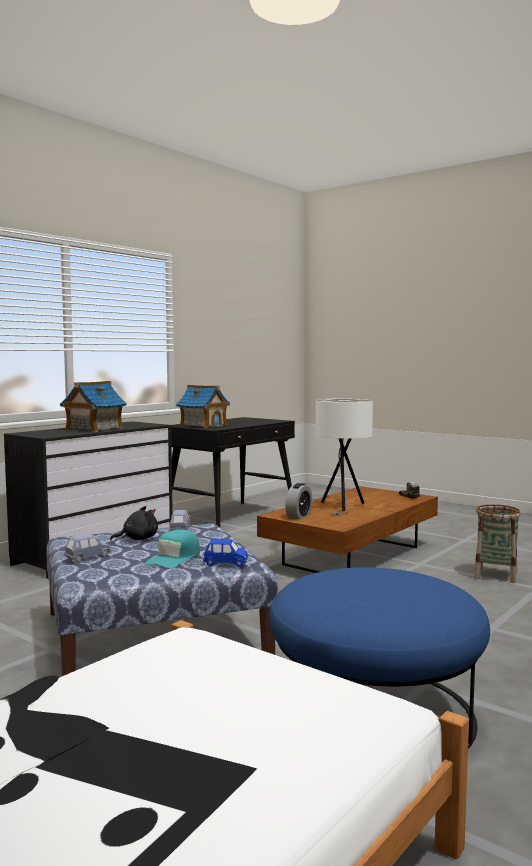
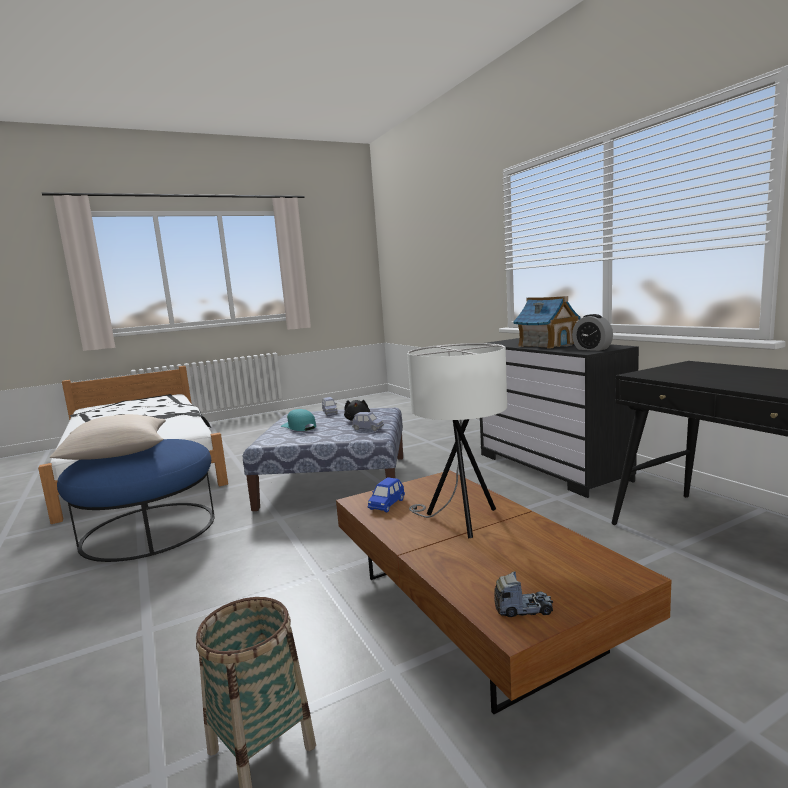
camera: 115 degrees right, 5 degrees up
(203, 425) = (706, 370): toy house -> none
(226, 563) = (268, 436): blue toy car -> blue toy car (387, 505)
(299, 516) = (428, 488): alarm clock -> alarm clock (592, 349)
(394, 598) = (117, 453): none -> beige pillow

